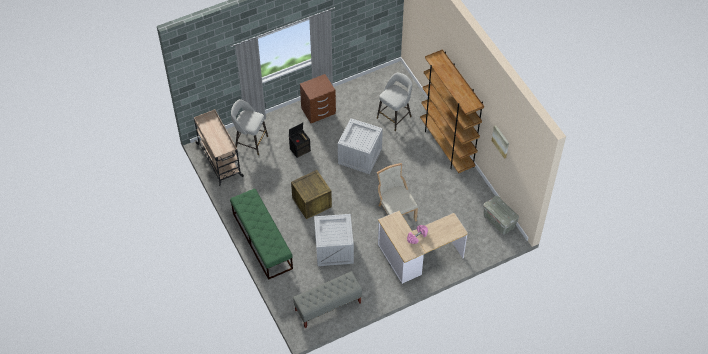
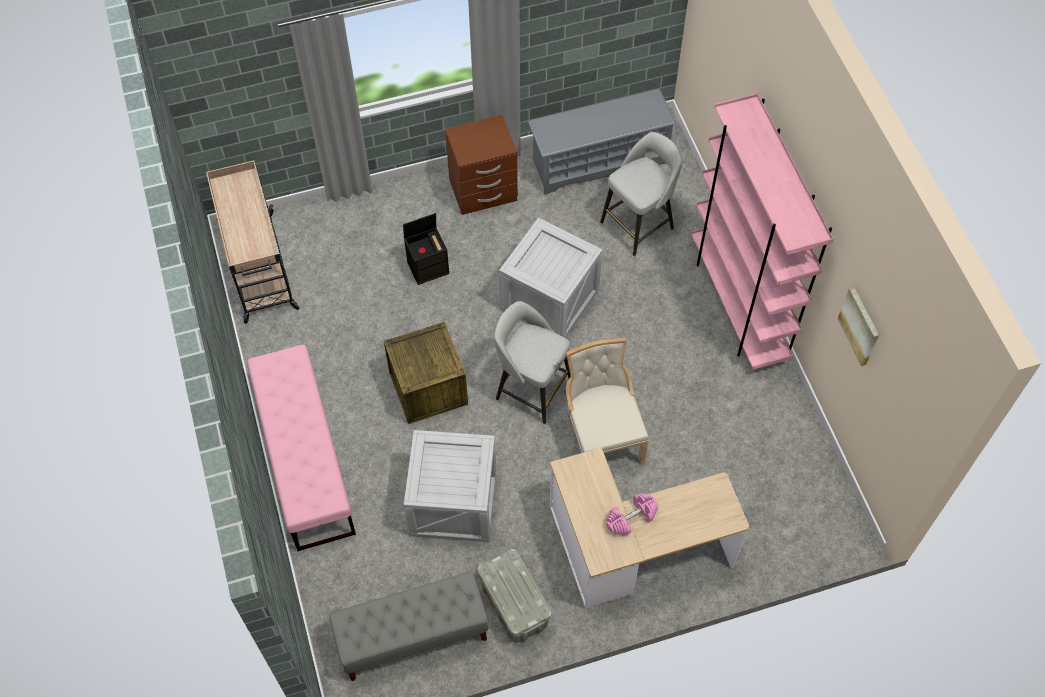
camera: 10 degrees right, 5 degrees up
(250, 141) = (331, 236): grey stool -> grey stool (531, 388)
(262, 240) = (305, 458): green bench -> pink bench
(370, 90) = (599, 161): none -> grey shoe rack
(447, 146) = (738, 304): brown bookcase -> pink bookcase
(499, 221) = (826, 492): grey storage box -> grey storage box (515, 606)

